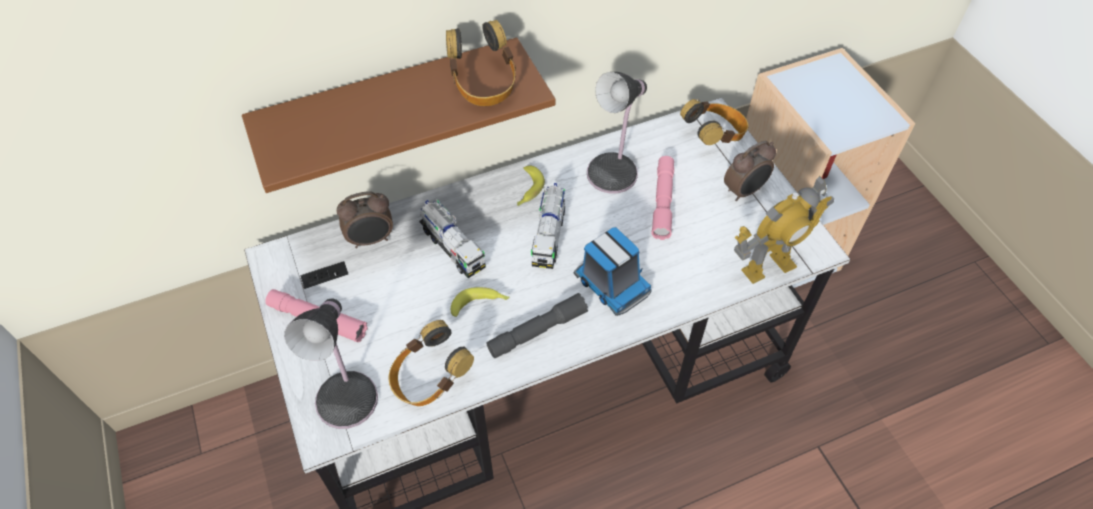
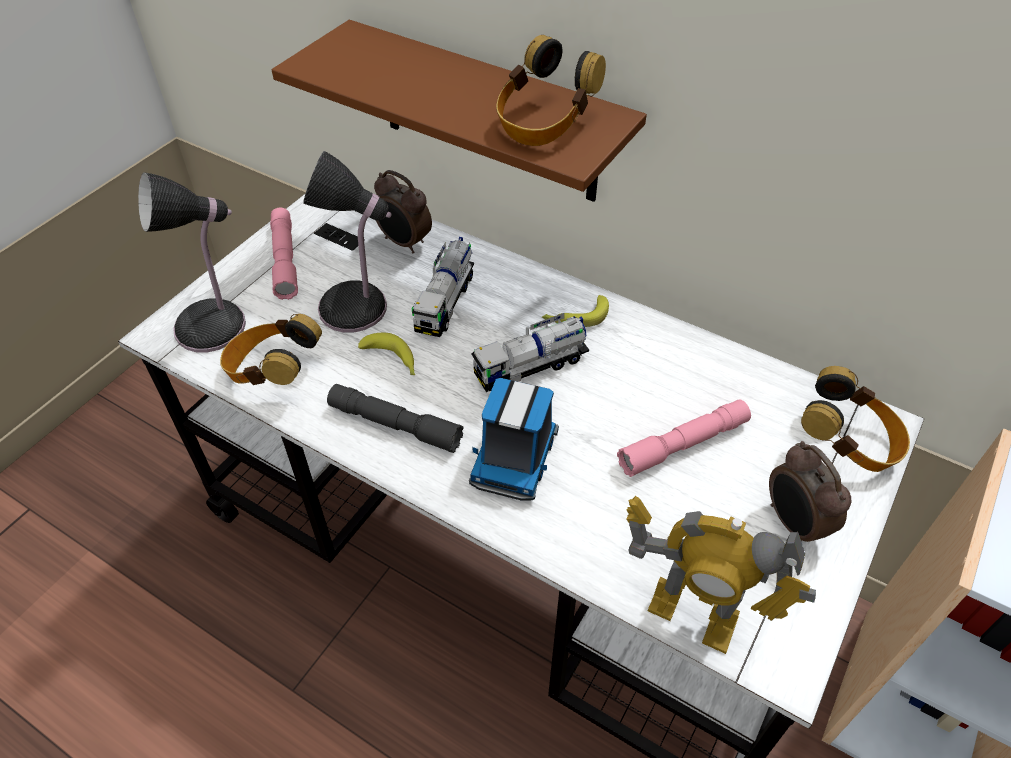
camera: 55 degrees right, 5 degrees down
(614, 172) = (680, 376): table lamp -> table lamp (357, 309)
(744, 191) = (793, 523): alarm clock -> alarm clock turned 45 degrees clockwise

